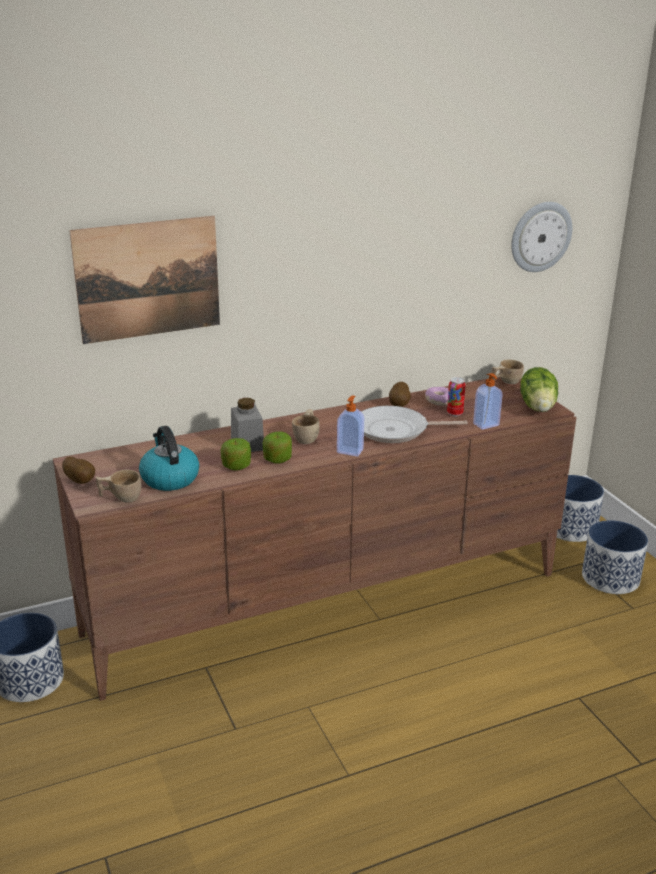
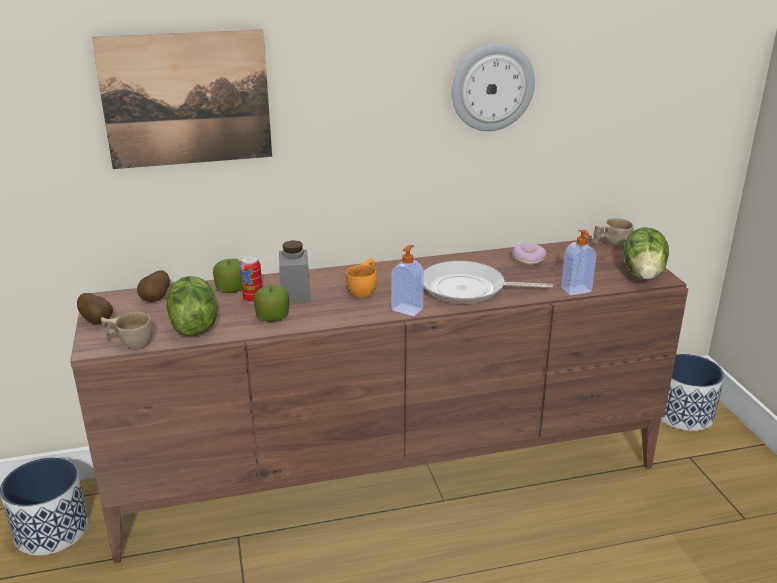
camera: 10 degrees right, 0 degrees up
(169, 478) = (193, 325): kettle -> lettuce
(277, 459) = (321, 312): apple -> apple (231, 288)
(307, 437) = (365, 290): beige cup -> orange cup
(399, 405) = (481, 261): potato -> potato (156, 299)
(454, 413) = (542, 275): can -> can (253, 300)
(540, 236) = (662, 76): wall clock -> wall clock (492, 87)
(610, 578) = (722, 478): planter -> none

